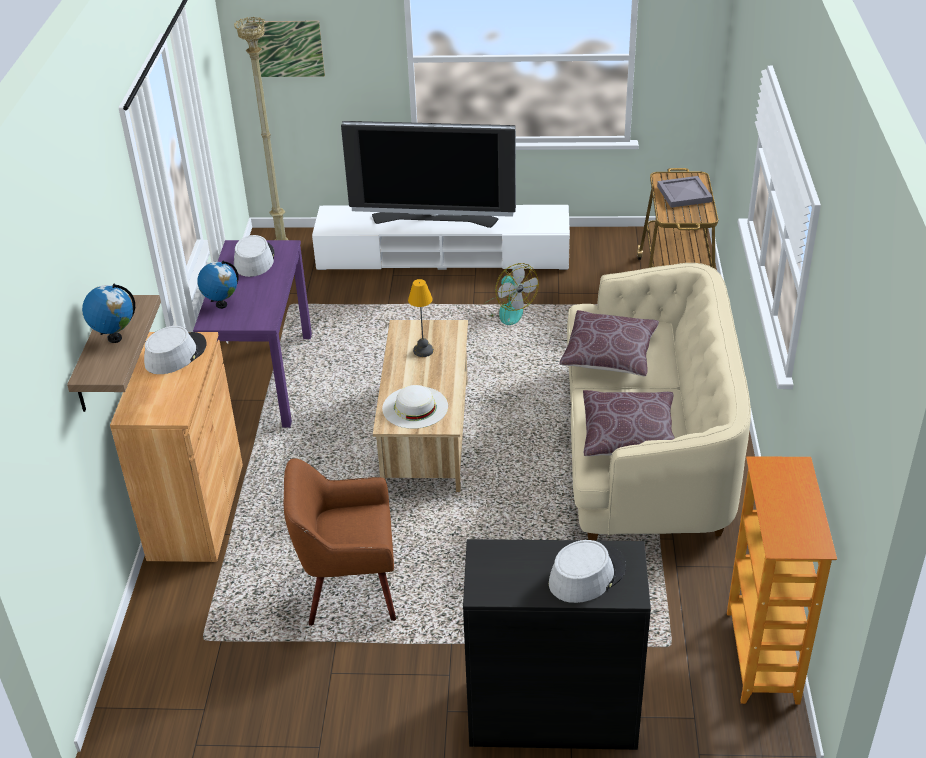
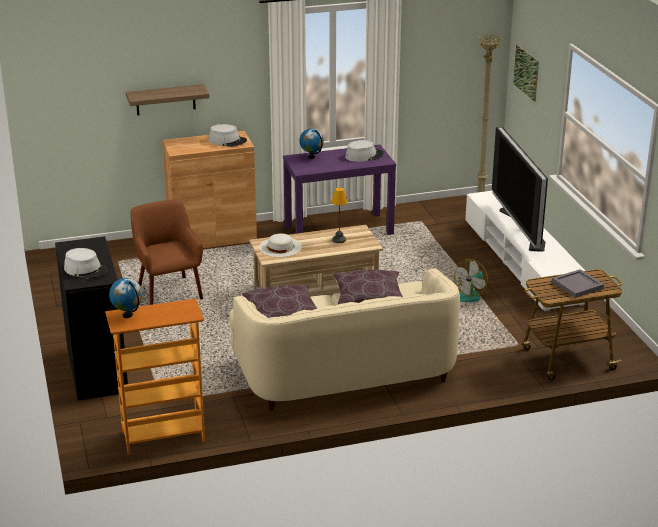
camera: 70 degrees right, 10 degrees down
(115, 338) = (166, 92): globe -> globe (128, 315)

